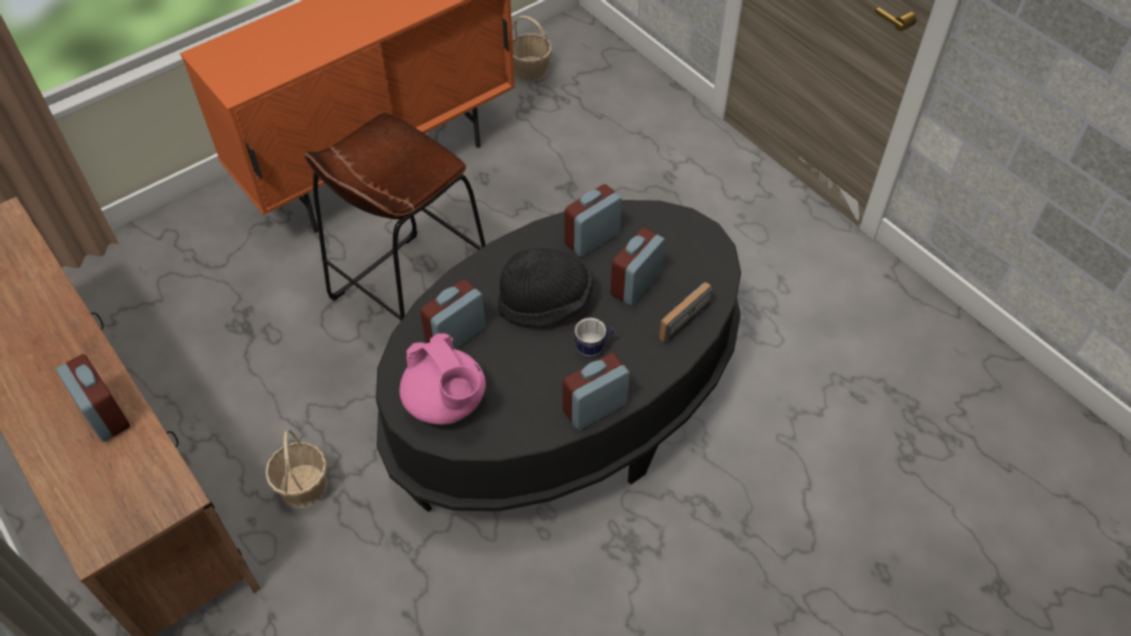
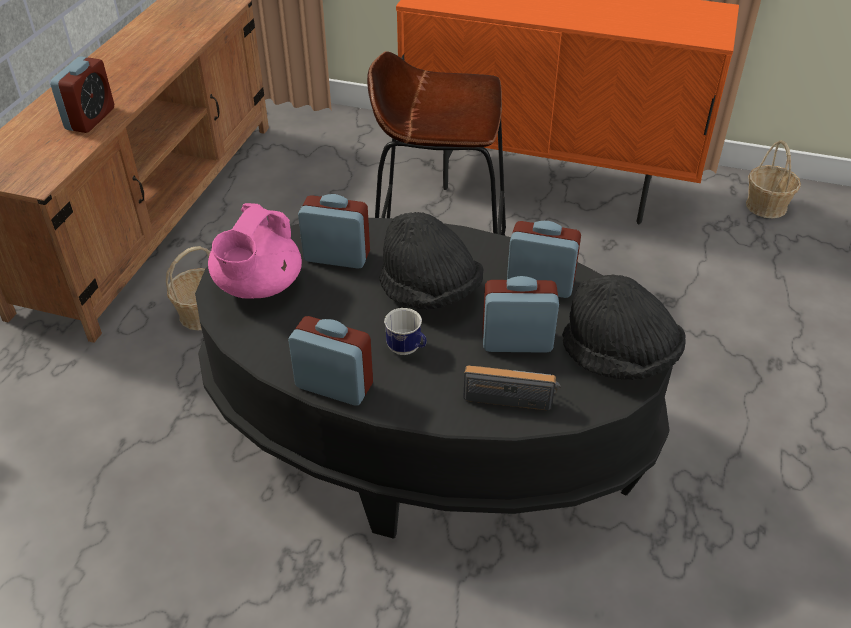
camera: 55 degrees right, 10 degrees down
(692, 243) = (619, 357): none -> black hat

